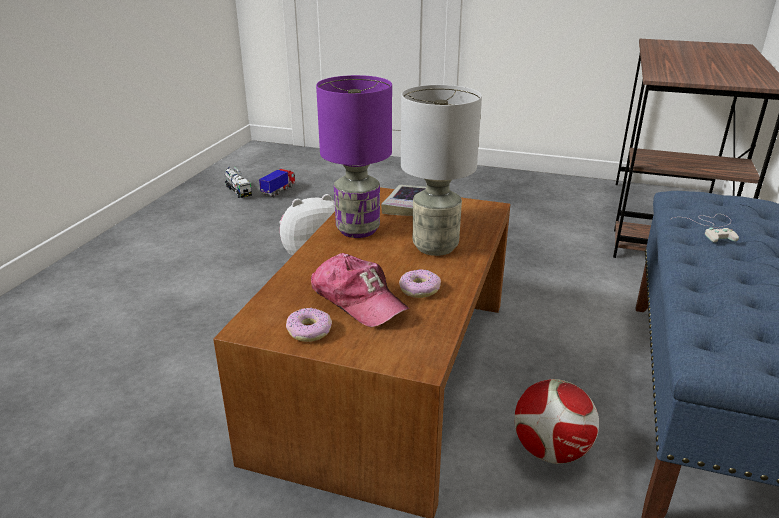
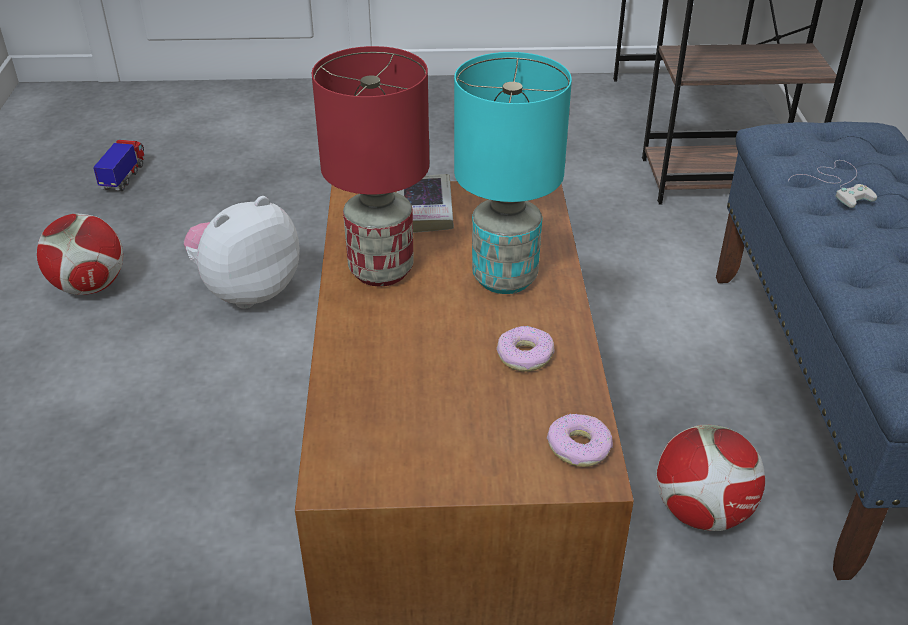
camera: 20 degrees left, 10 degrees up
(227, 239) = (90, 286): none -> football
(238, 191) = (55, 189): toy truck -> none
(309, 331) = (421, 462): donut -> donut (579, 447)
(358, 229) = (381, 270): purple table lamp -> red table lamp
(358, 300) = (454, 393): cap -> none
(435, 246) = (504, 277): grey table lamp -> turquoise table lamp

